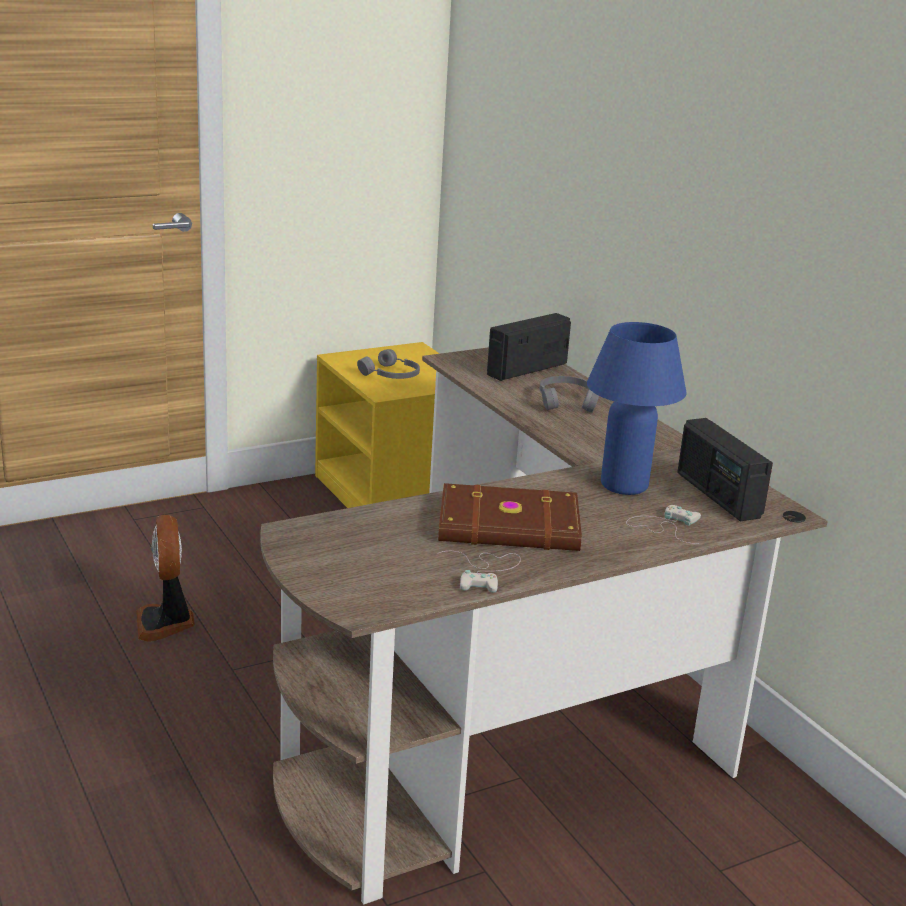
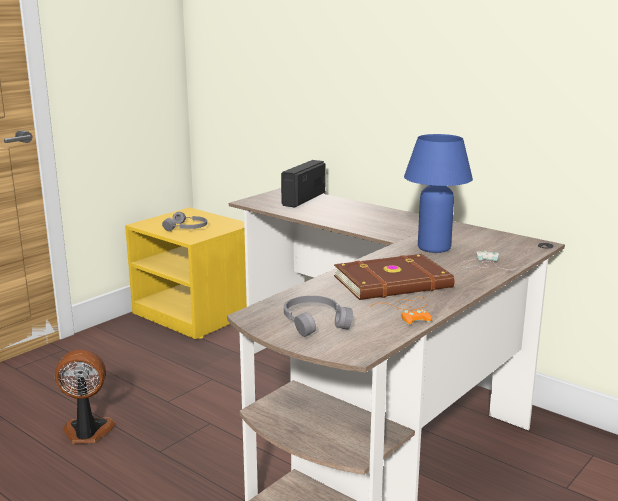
camera: 20 degrees left, 5 degrees down
(166, 623) = (87, 432): fan -> fan turned 120 degrees clockwise
(485, 571) = (409, 311): white game controller -> orange game controller
(567, 401) = (347, 211): grey headphones -> grey headphones (315, 322)
(717, 495) = (492, 243): radio -> none

